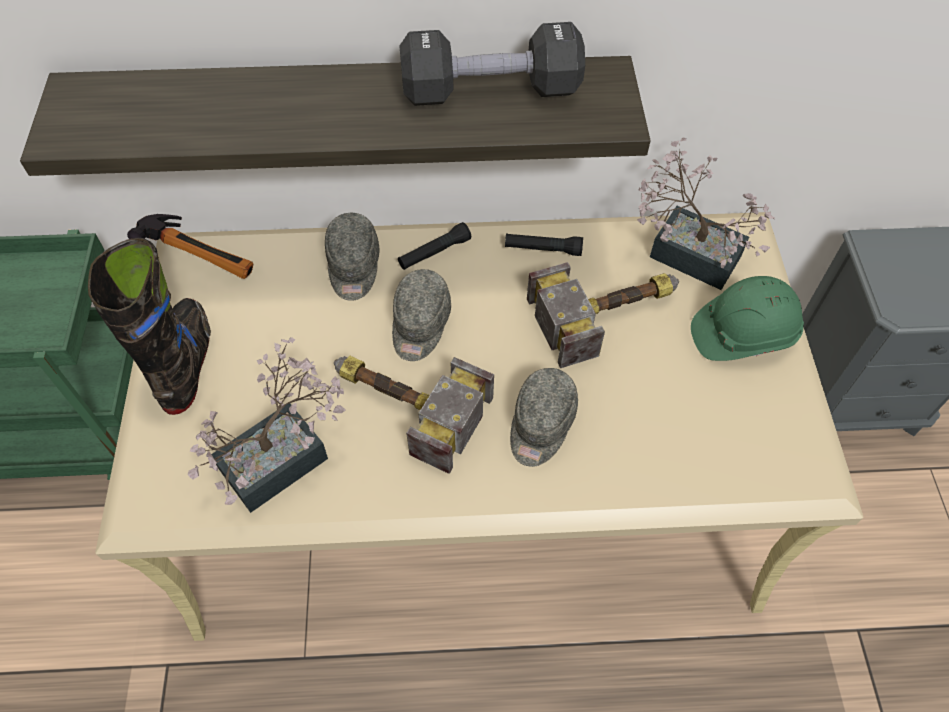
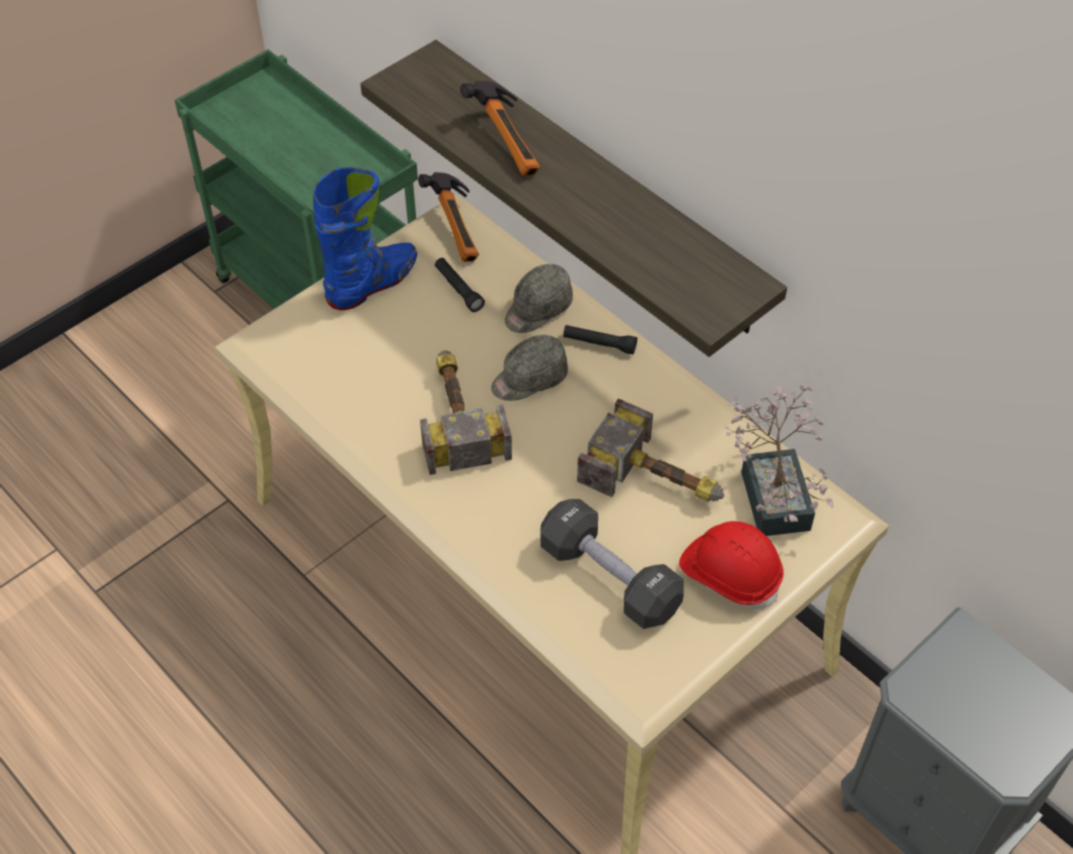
camera: 50 degrees right, 5 degrees down
(186, 363) = (372, 284): black boot -> blue boot
(251, 106) = (511, 141): none -> hammer
(285, 457) = (357, 383): potted plant -> none
(490, 91) = (659, 238): black dumbbell -> black dumbbell (609, 578)
(540, 425) = (517, 500): grey cap -> none
(543, 249) = (674, 403): black flashlight -> black flashlight (458, 289)
(742, 333) = (730, 574): green hard hat -> red hard hat

